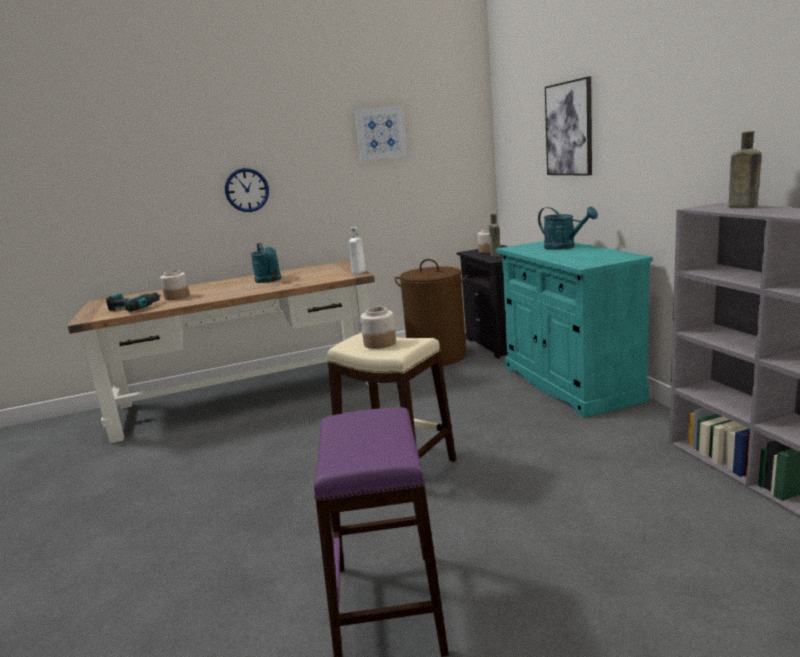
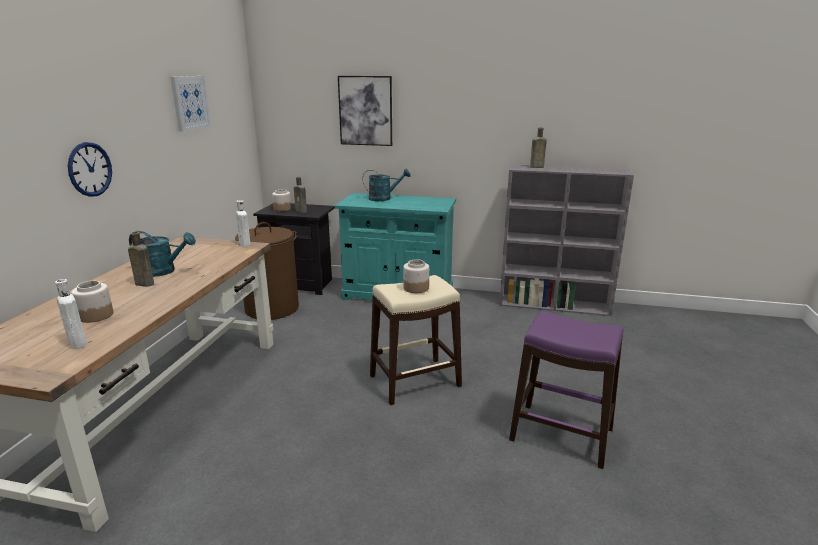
camera: 60 degrees left, 5 degrees up
(134, 308) = (77, 342): power drill -> white bottle
(240, 285) = (143, 284): none -> brown bottle

